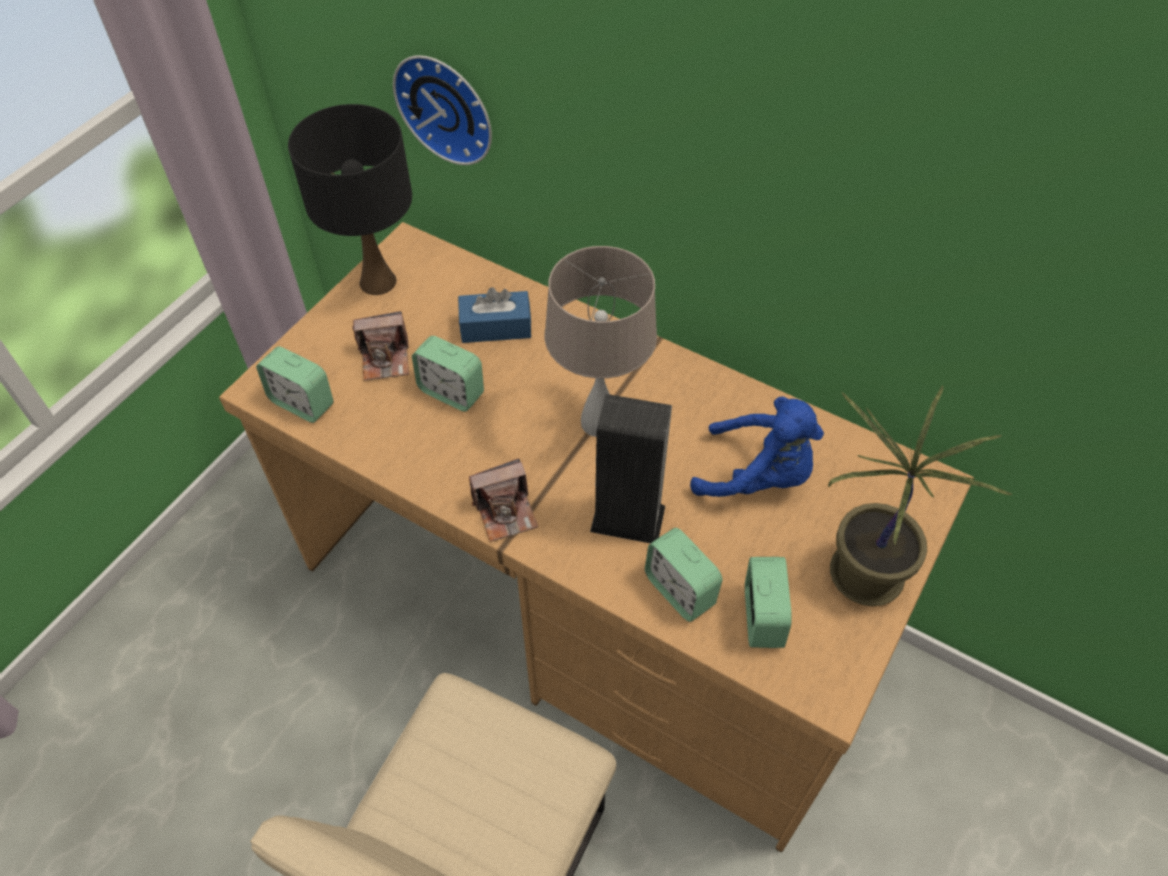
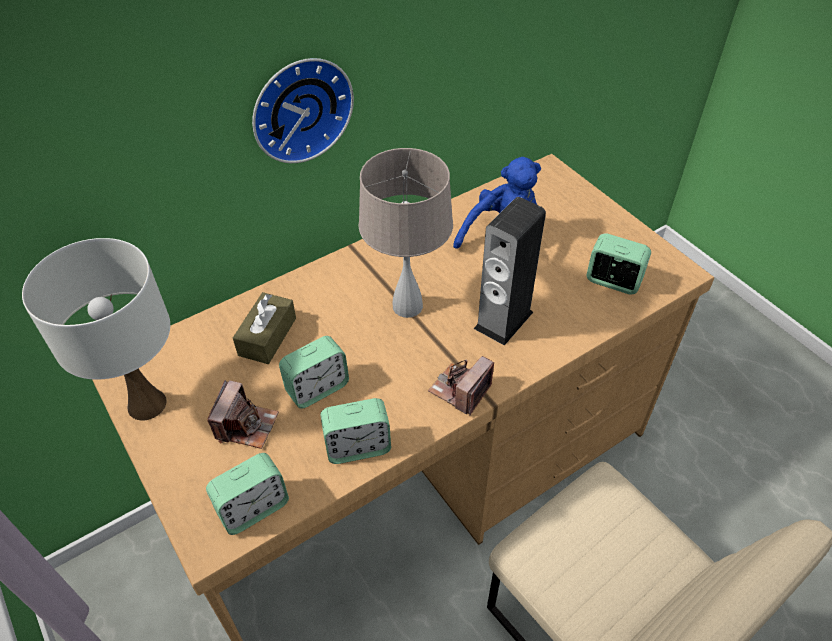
camera: 65 degrees left, 5 degrees down
(377, 281) = (146, 405): black table lamp -> white table lamp
(448, 106) = (98, 208): wall clock -> wall clock (299, 108)
(495, 327) = (267, 336): blue tissue box -> brown tissue box
(506, 511) = (460, 390): camera -> camera turned 150 degrees counterclockwise
(680, 590) = (575, 314): alarm clock -> alarm clock (358, 447)
(863, 578) = (603, 225): potted plant -> none

